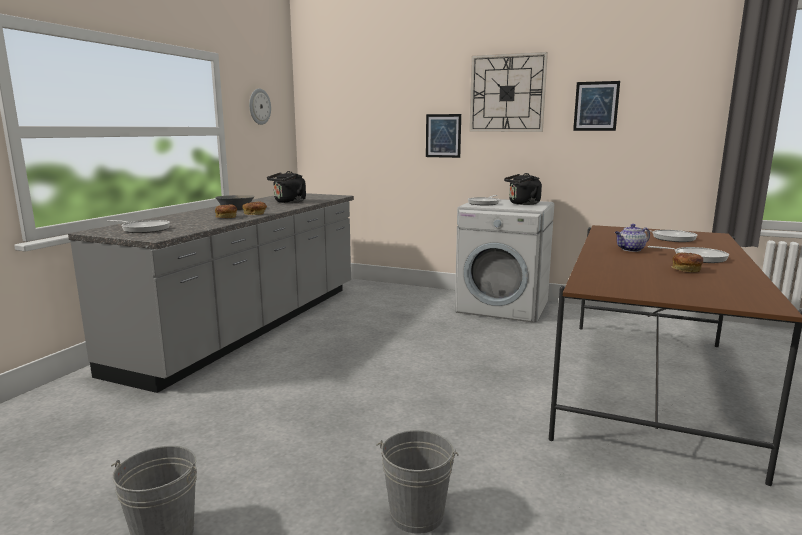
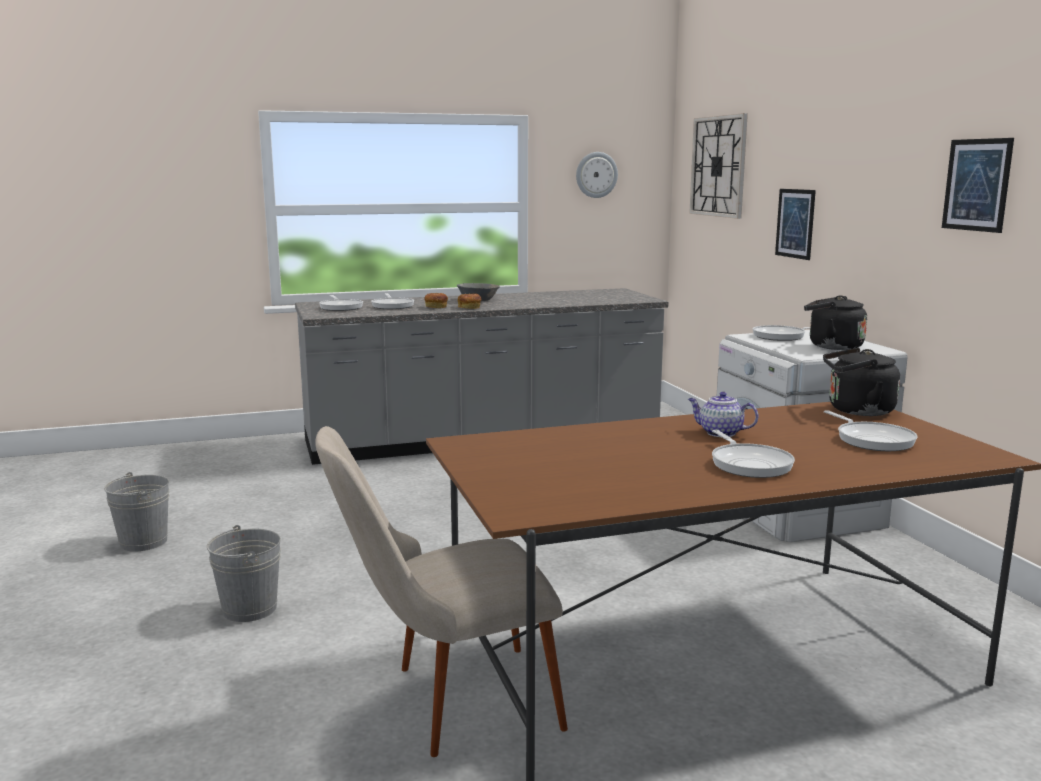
camera: 50 degrees right, 0 degrees up
(186, 221) = (392, 306): none -> frying pan
(288, 202) = (560, 299): black kettle -> black kettle (856, 411)
(507, 93) = (867, 158): wall clock -> wall clock (718, 166)
(654, 478) = (446, 703): none -> beige chair
(686, 270) = (650, 466): bread -> none

